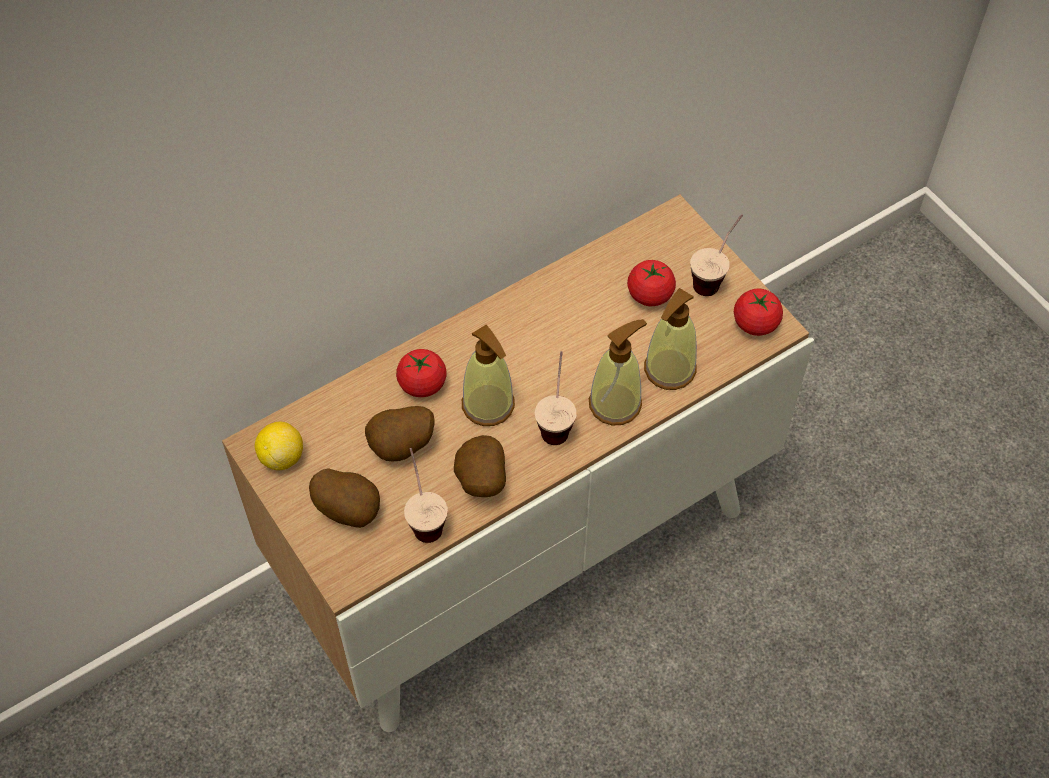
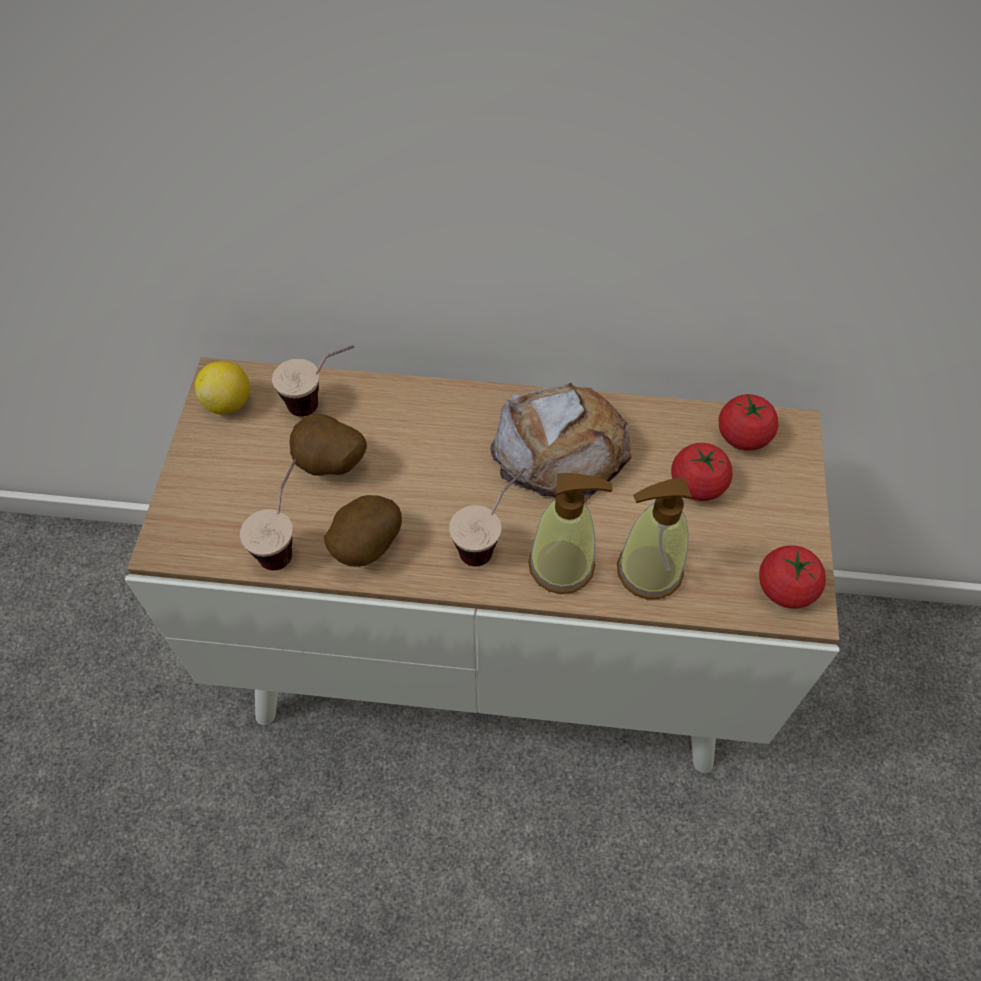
camera: 40 degrees right, 0 degrees up
(349, 509) = (233, 487): potato -> none
(422, 384) = (404, 422): tomato -> tomato (743, 436)
(488, 405) = (442, 482): soap dispenser -> none
(544, 329) = (561, 449): none -> bread
(714, 276) = (783, 512): cup -> cup (321, 402)

